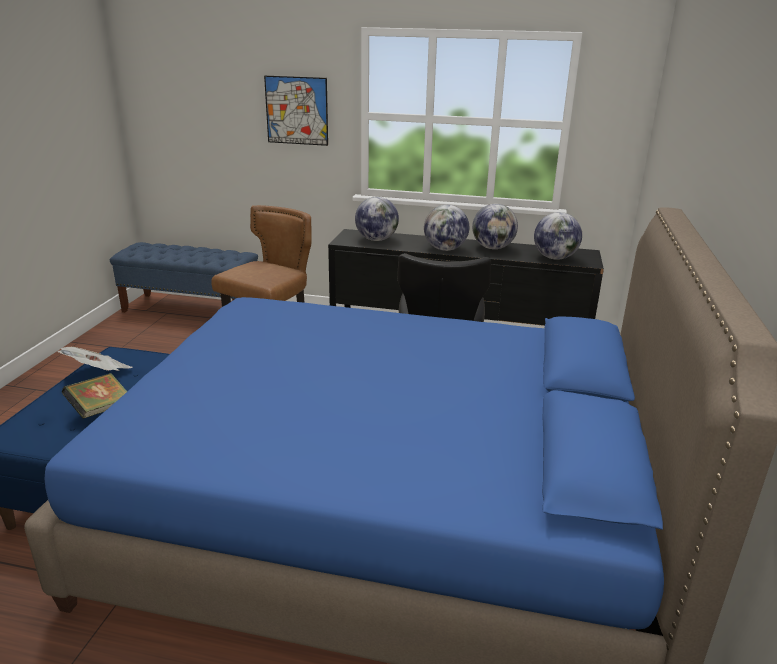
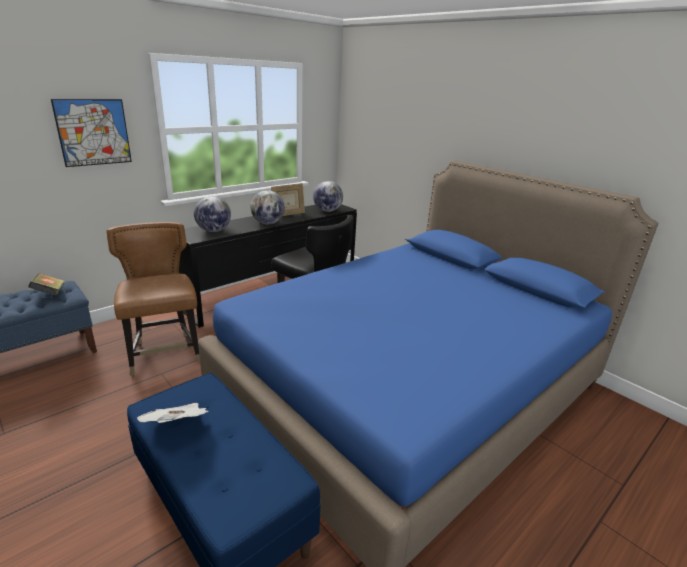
camera: 55 degrees left, 0 degrees up
(100, 410) = (250, 442): book -> book (50, 294)
(493, 248) = (288, 215): globe -> picture frame

